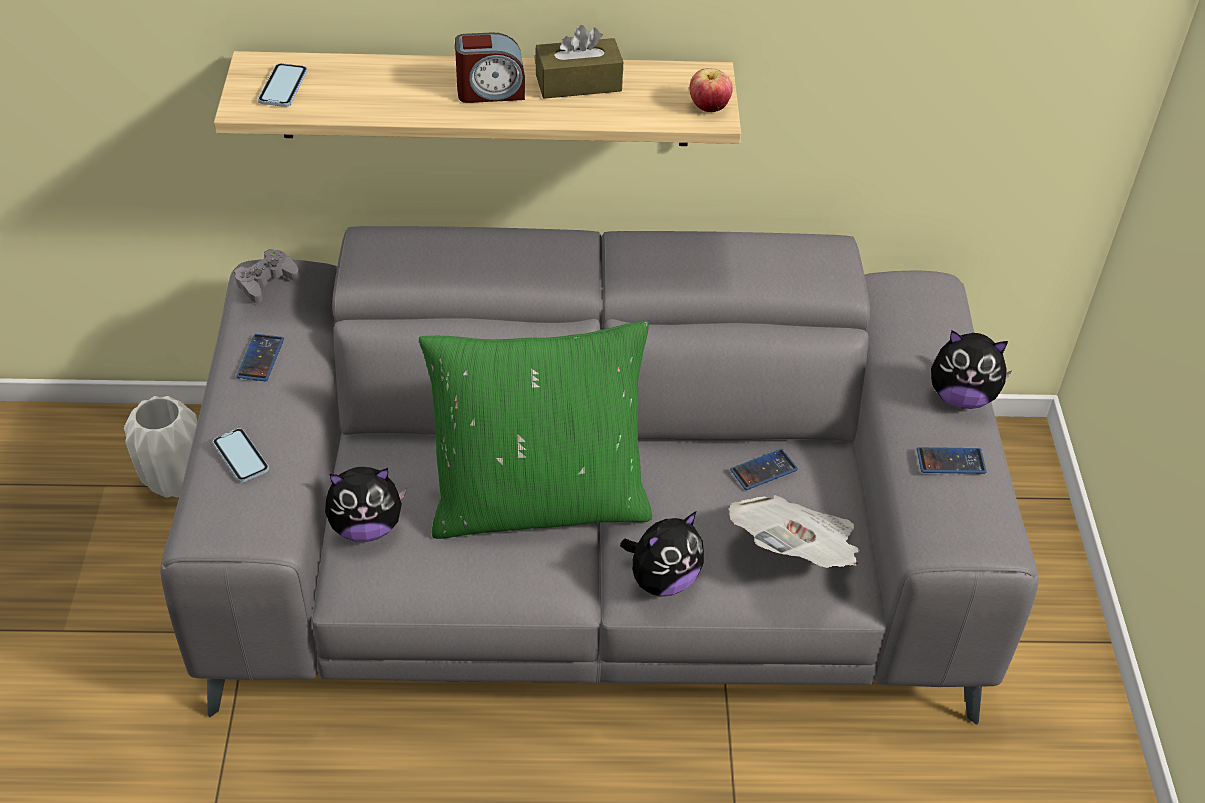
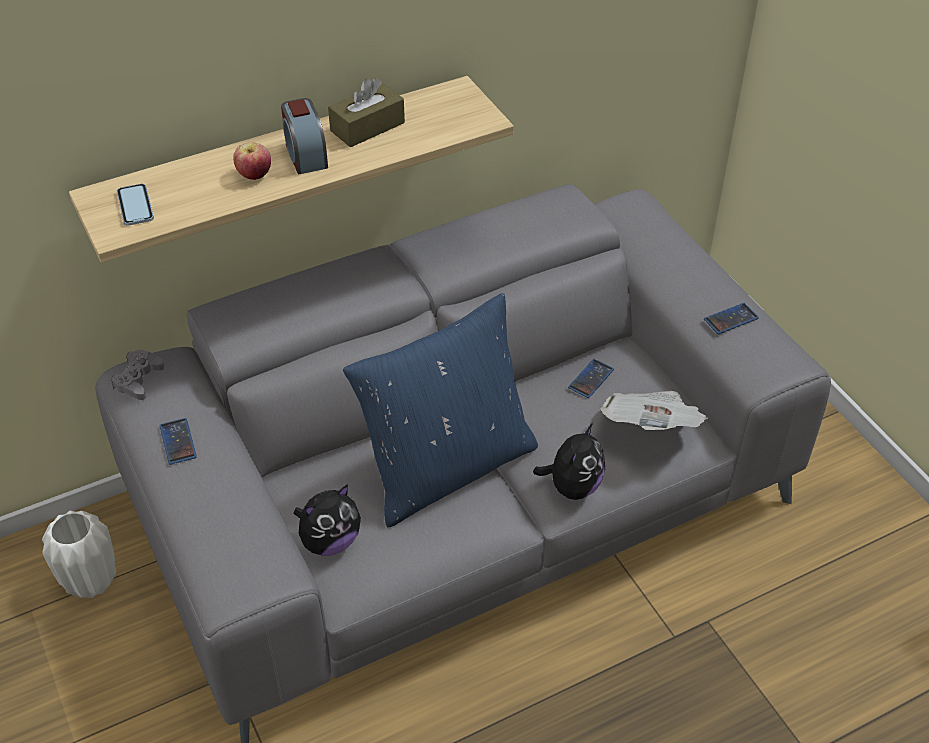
camera: 25 degrees left, 0 degrees up
(241, 457) = (218, 525): phone -> none
(490, 91) = (305, 155): alarm clock -> alarm clock turned 105 degrees clockwise
(539, 501) = (447, 467): green pillow -> blue pillow
(708, 107) = (477, 114): apple -> apple (254, 175)
(961, 396) = (707, 272): plush toy -> none

